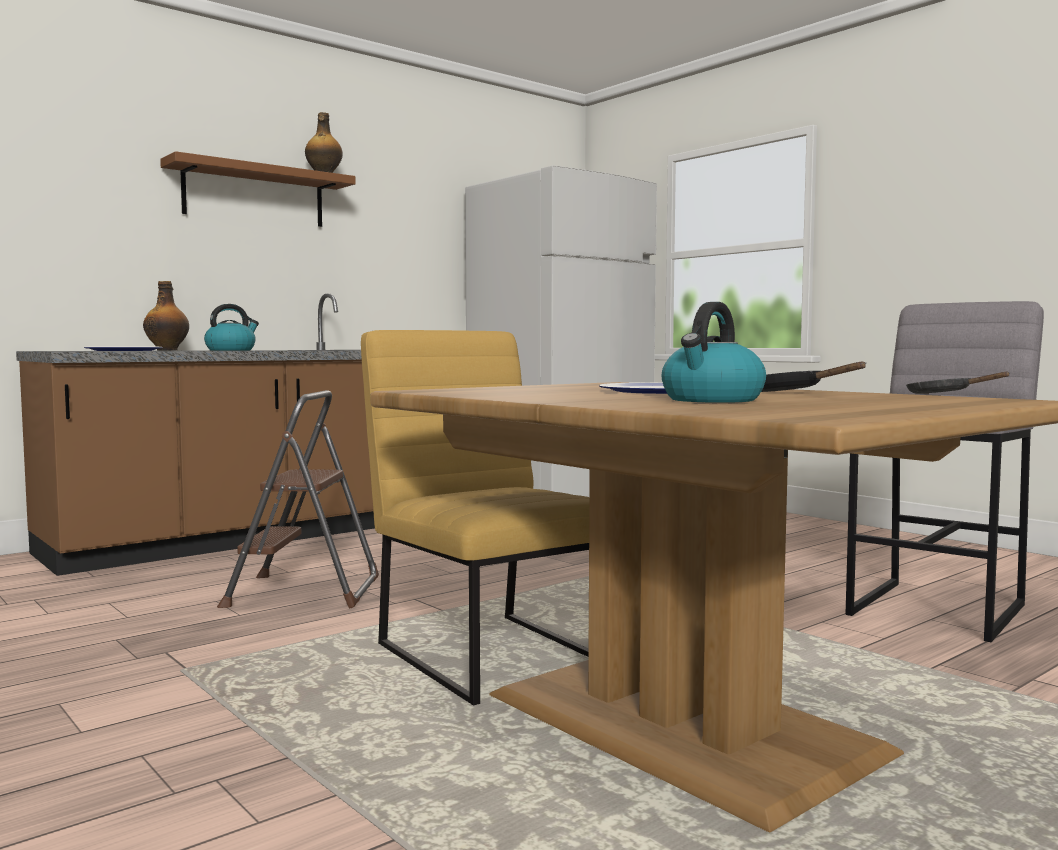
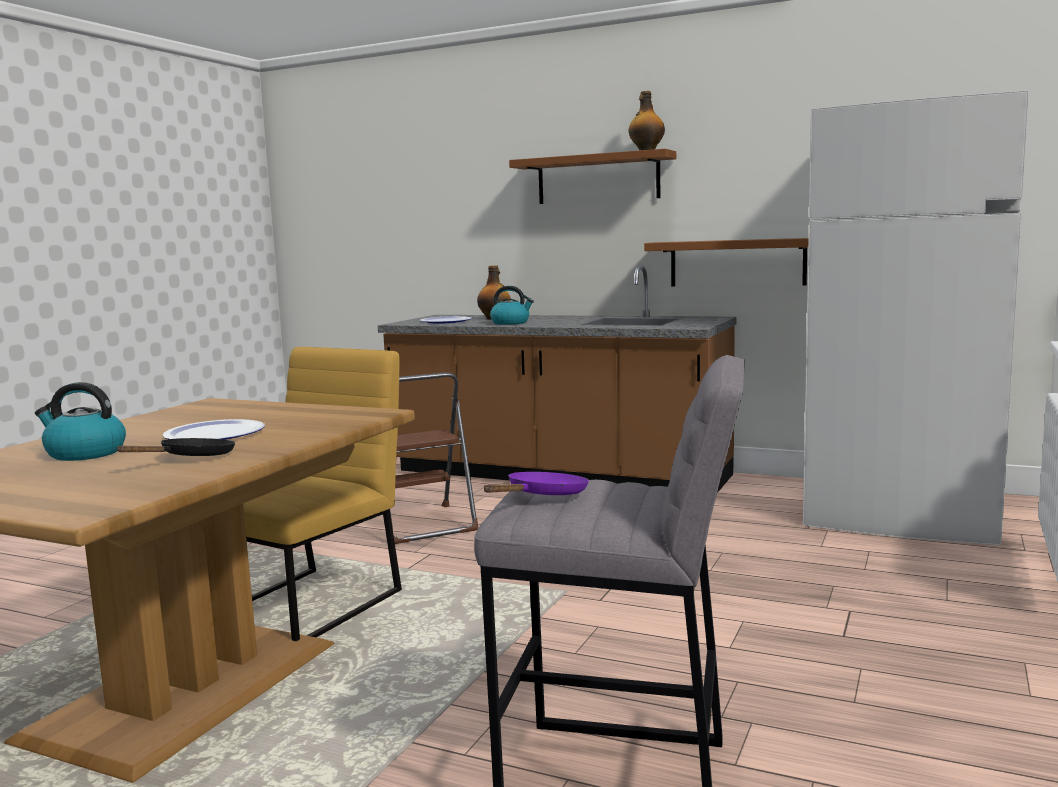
camera: 65 degrees right, 5 degrees up
(391, 298) = (737, 263): none -> brown shelf
(945, 394) = (543, 497): black frying pan -> purple frying pan

